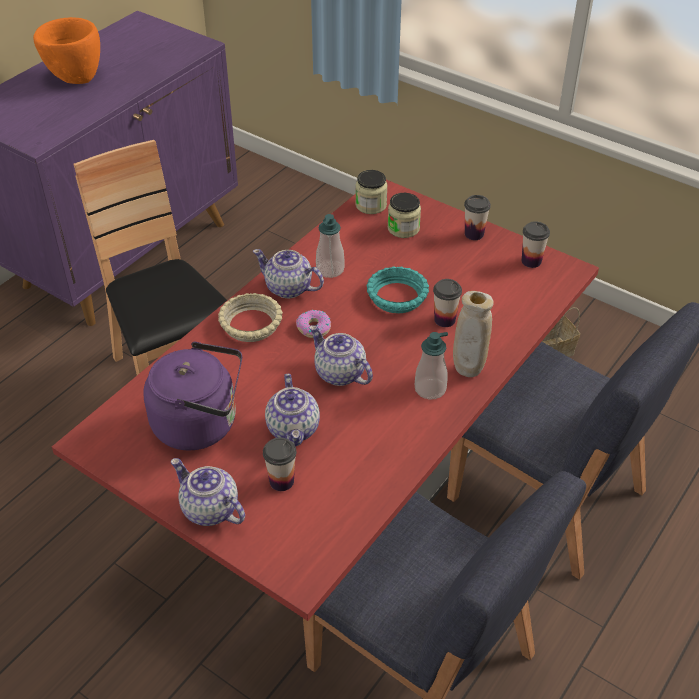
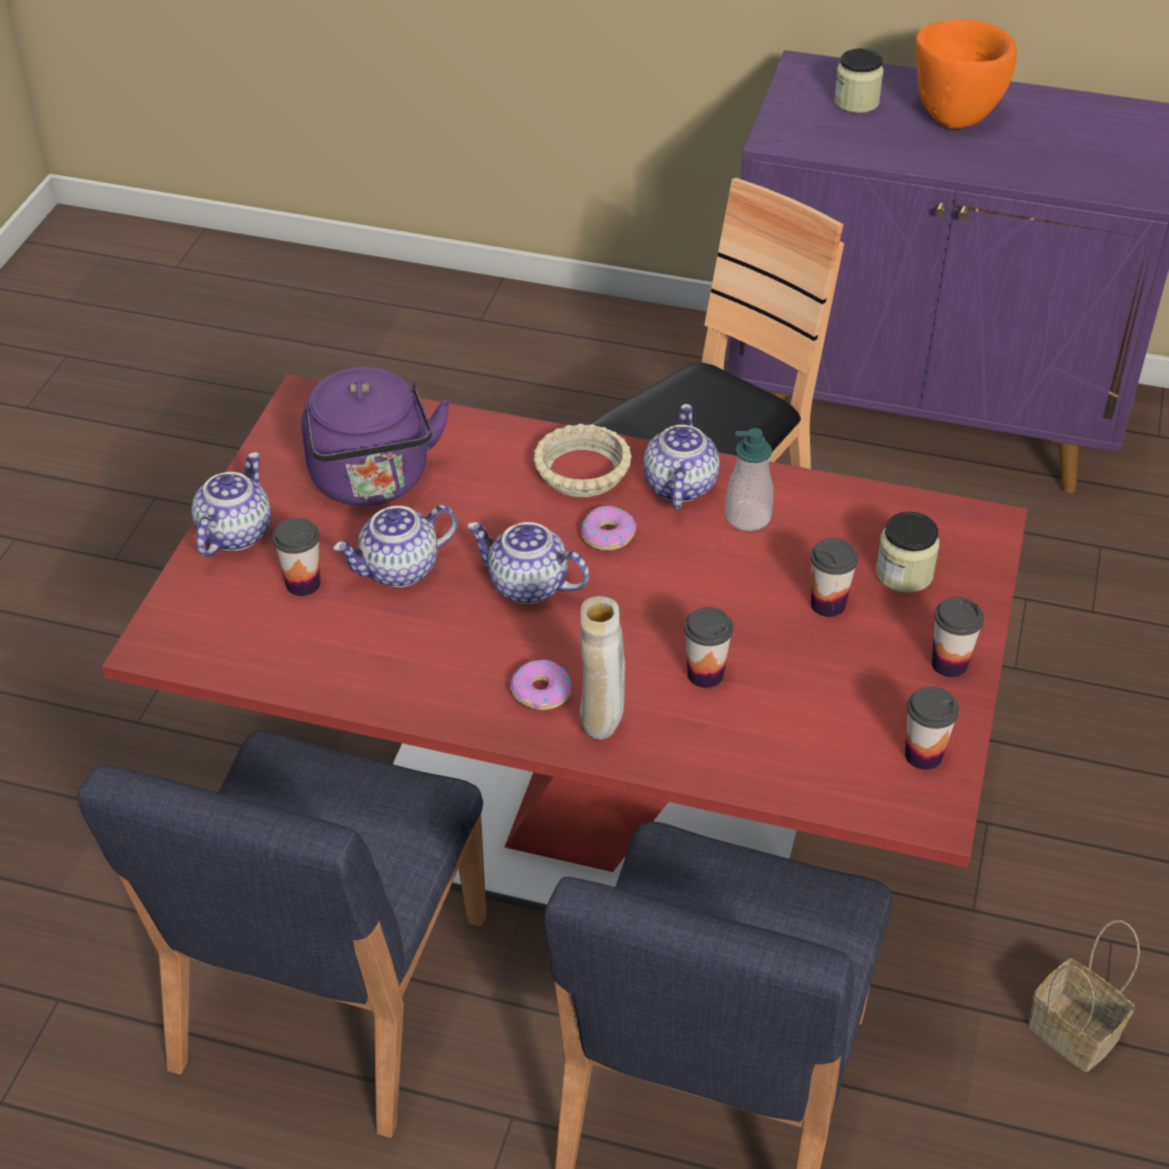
camera: 70 degrees right, 0 degrees up
(339, 373) = (527, 585): teapot -> teapot turned 90 degrees counterclockwise
(371, 205) = (939, 521): jar -> jar (856, 102)
(398, 296) = (730, 607): turquoise bowl -> none
(413, 261) = (828, 604): none -> cup
(430, 389) = (541, 691): soap dispenser -> donut

